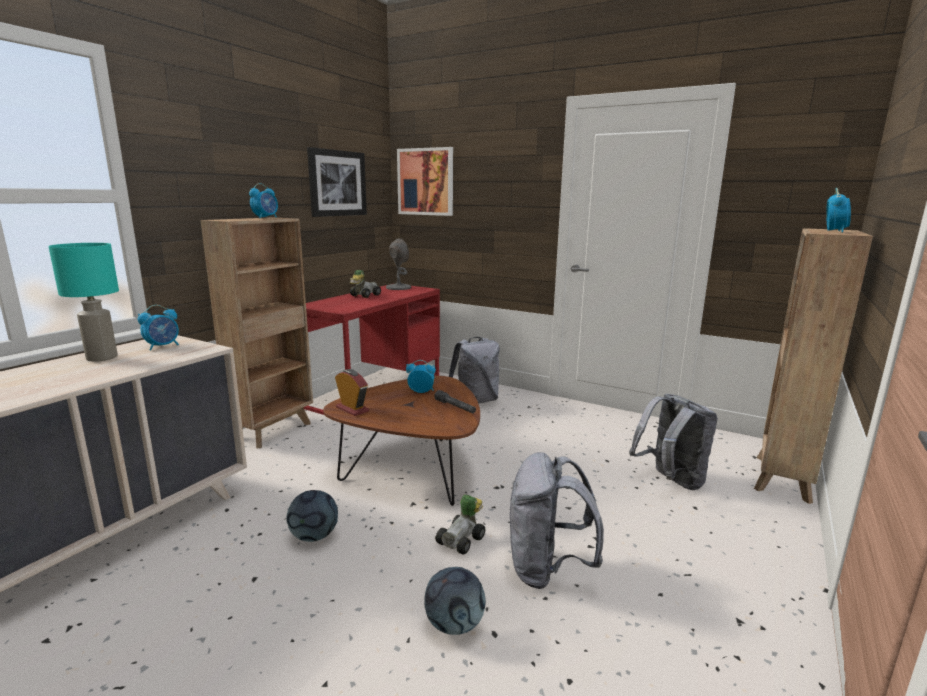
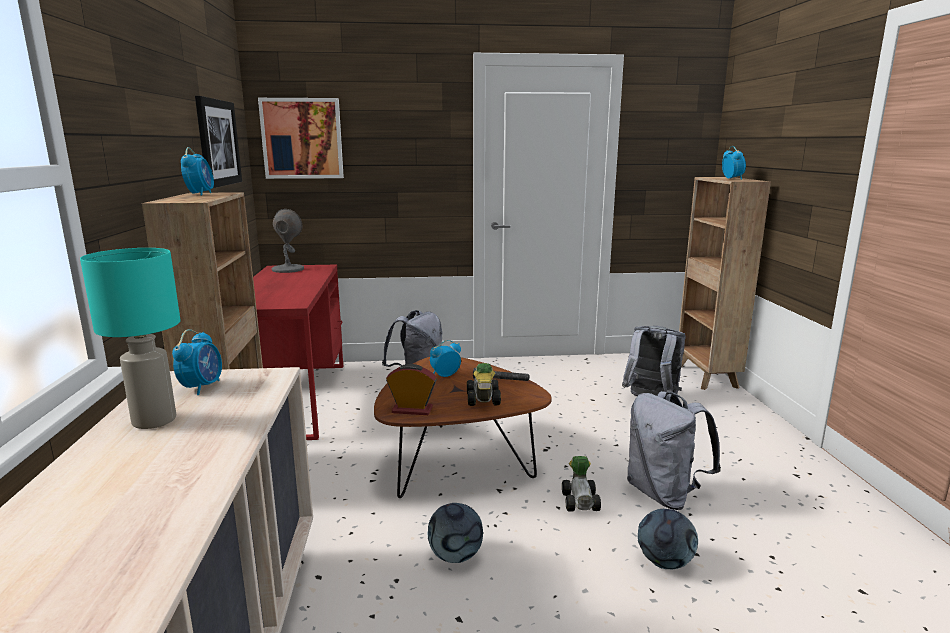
camera: 35 degrees left, 0 degrees up
(364, 296) = (272, 284): toy car -> toy car (482, 400)

